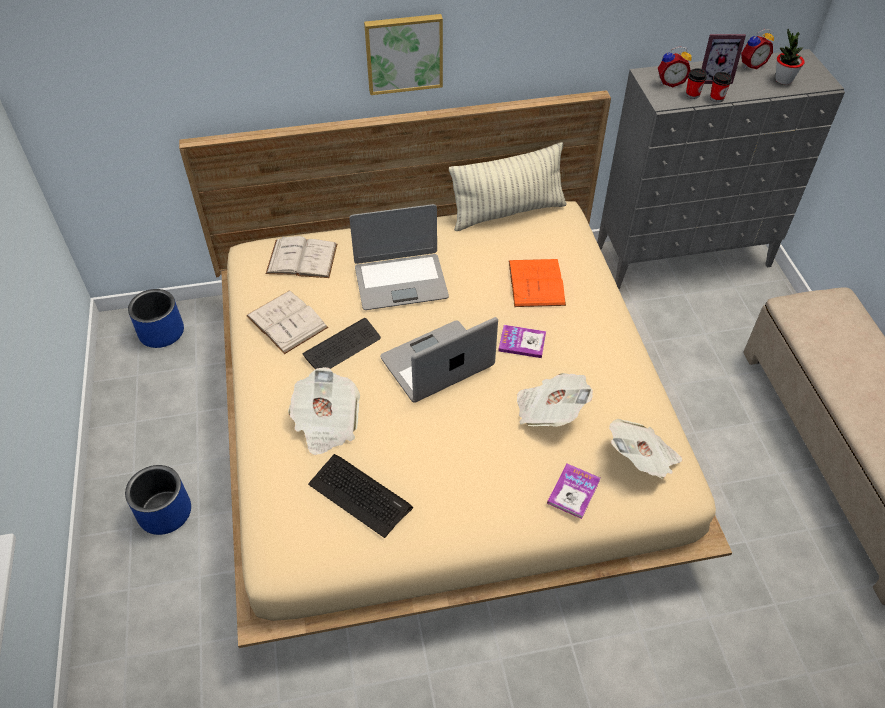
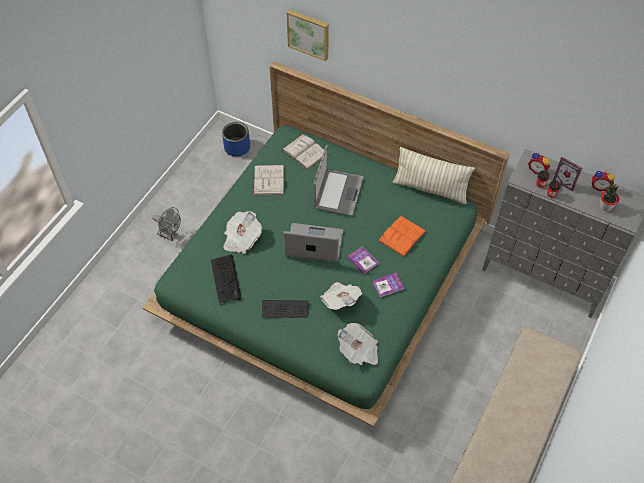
camera: 40 degrees right, 5 degrees up
(164, 512) = (170, 235): blue planter -> grey fan
(342, 347) = (281, 208): keyboard -> keyboard (285, 309)
(400, 281) = (338, 193): laptop -> laptop turned 105 degrees counterclockwise
(404, 53) = (395, 76): picture -> picture (309, 34)
(442, 421) = (322, 277): beige bed -> green bed
(573, 491) = (313, 341): book -> book (388, 285)

